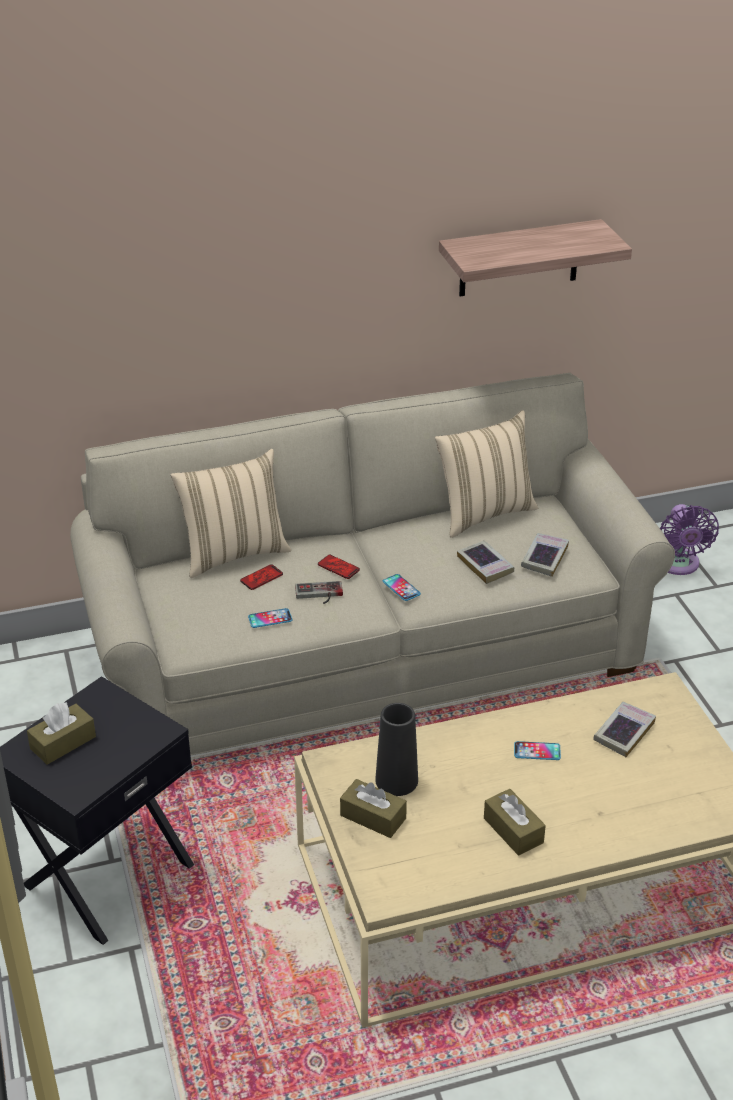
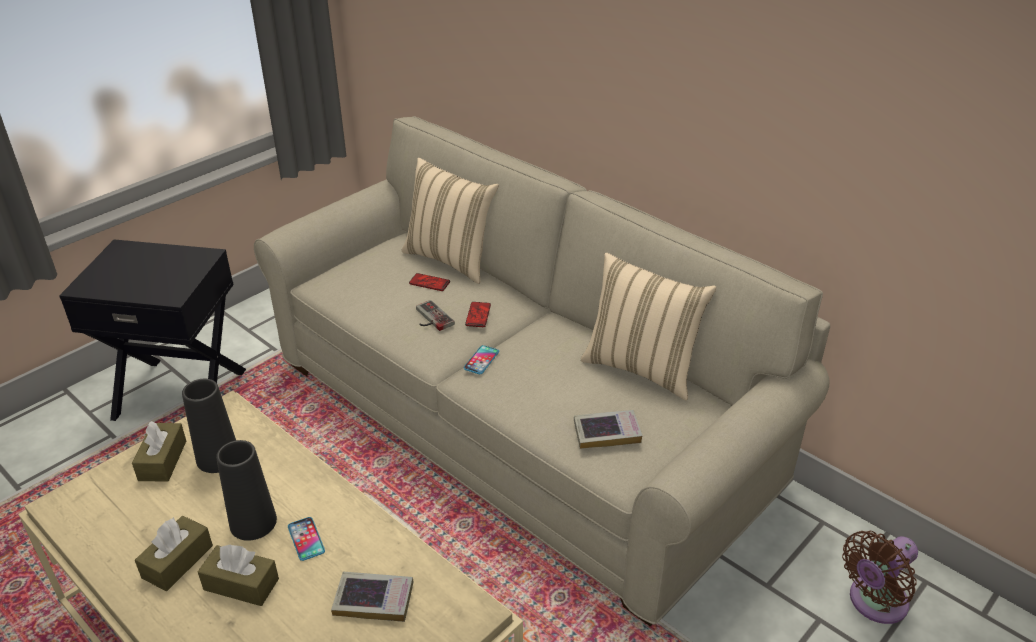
camera: 60 degrees right, 0 degrees up
(63, 743) = (139, 261): brown tissue box -> brown tissue box (241, 584)
(270, 619) = (379, 306): phone -> none
(485, 565) = (557, 397): book -> none
(496, 777) = (253, 522): none -> black vase
(519, 258) = (808, 121): shelf -> none
(678, 565) = (874, 603): purple fan -> brown fan

